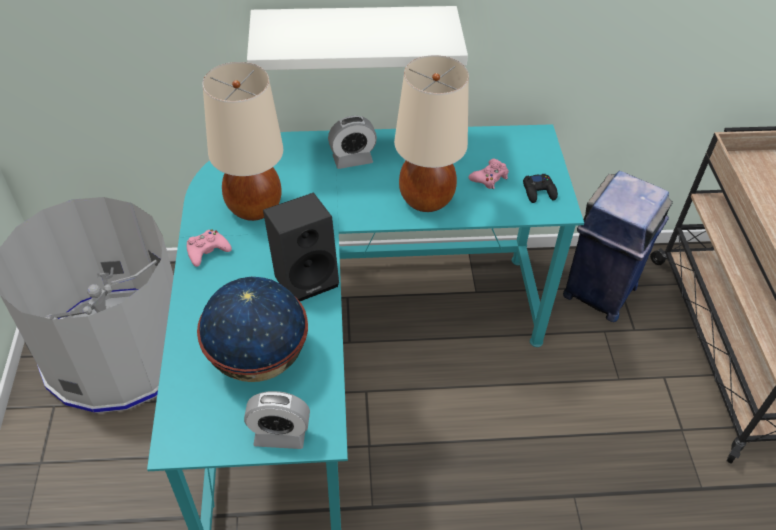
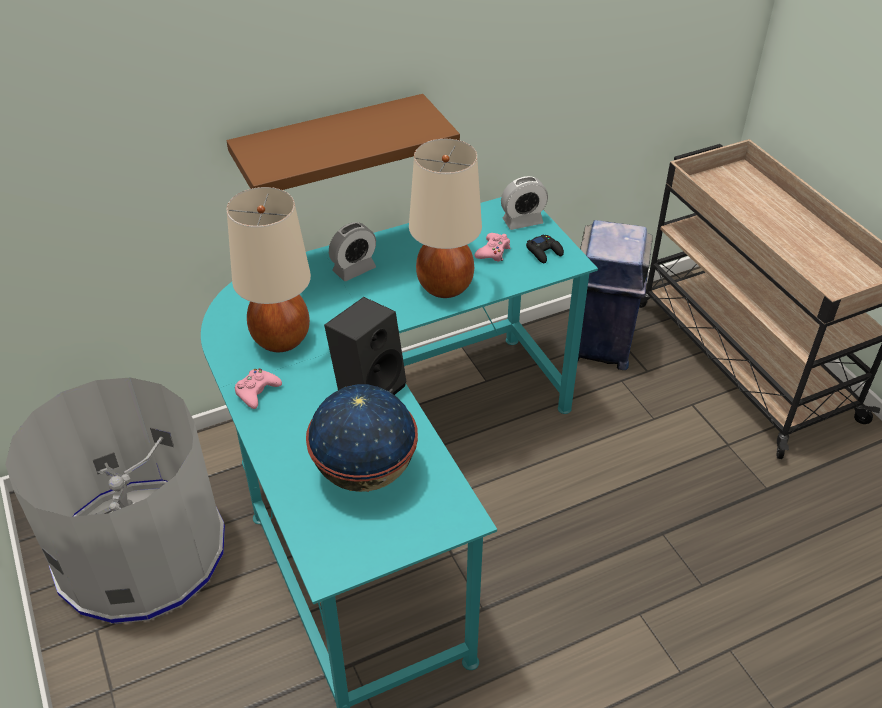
camera: 20 degrees left, 5 degrees down
(280, 435) = (424, 529): alarm clock -> alarm clock (522, 221)
(354, 37) = (330, 146): white shelf -> brown shelf

